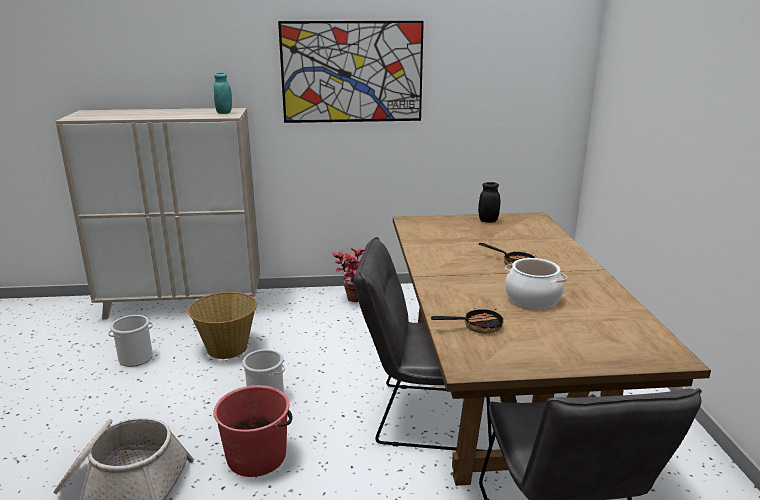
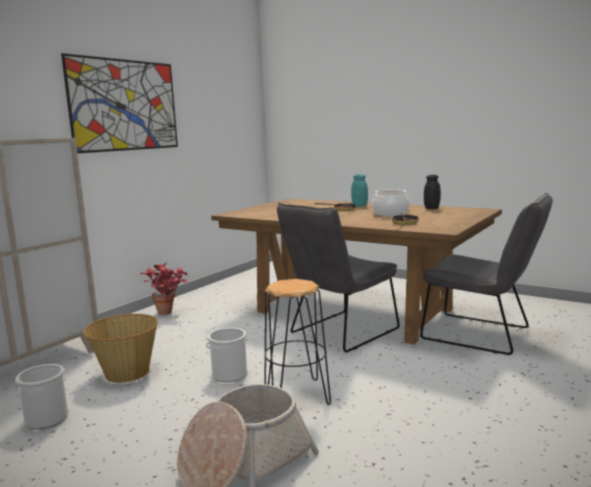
camera: 50 degrees left, 10 degrees down
(224, 112) = (38, 138): turquoise jar -> turquoise jar (359, 206)
(257, 456) = (297, 395): red bucket -> black stool
(488, 221) = (273, 205): black jar -> black jar (432, 208)

